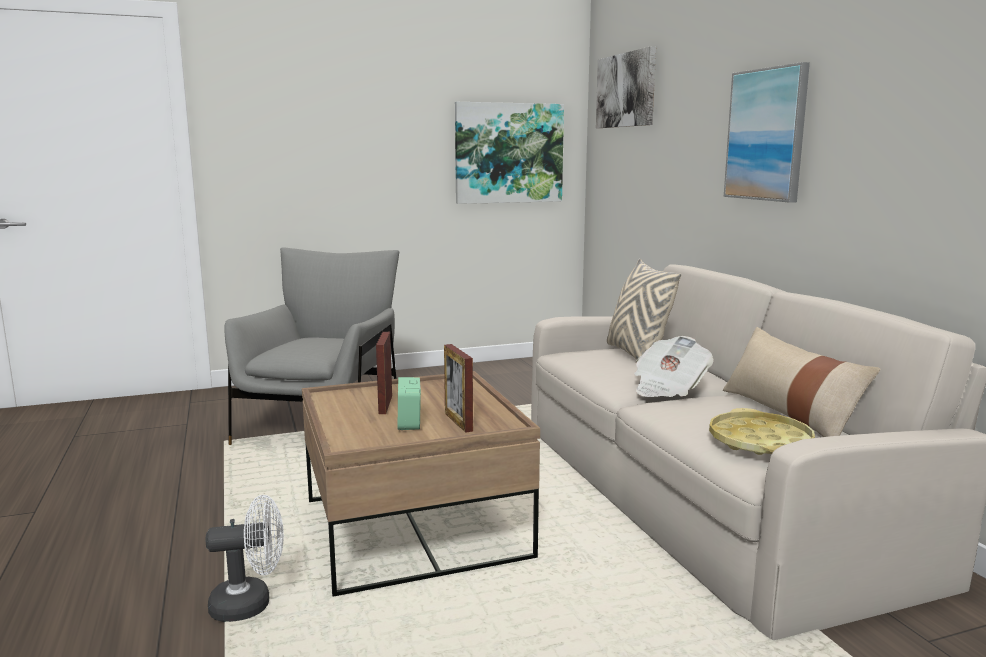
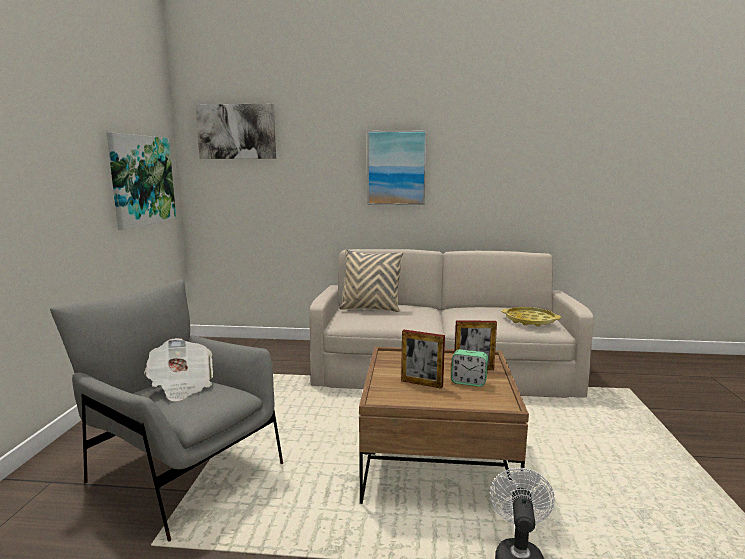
camera: 65 degrees left, 0 degrees up
(668, 388) = (436, 317): newspaper -> newspaper (181, 385)
(789, 413) = (491, 308): beige pillow -> none

